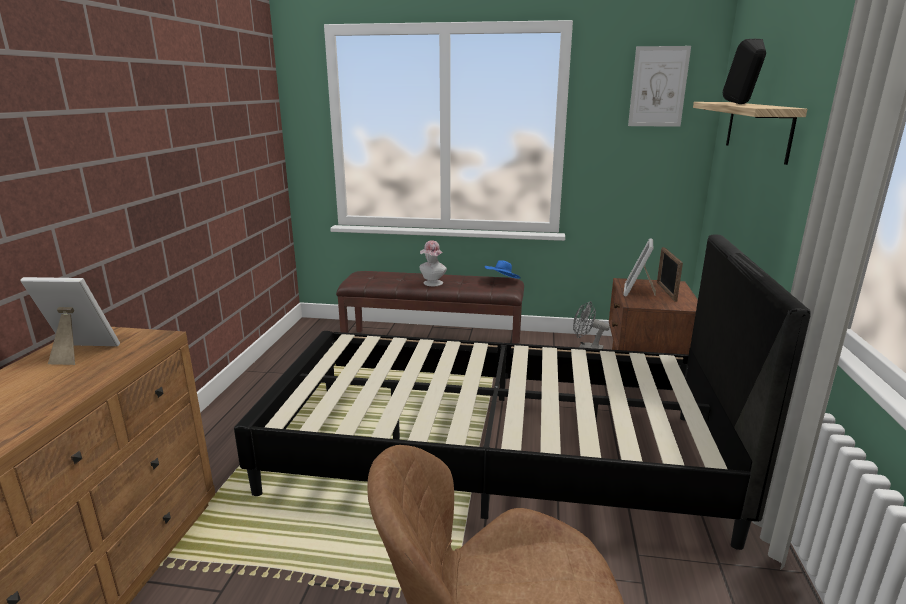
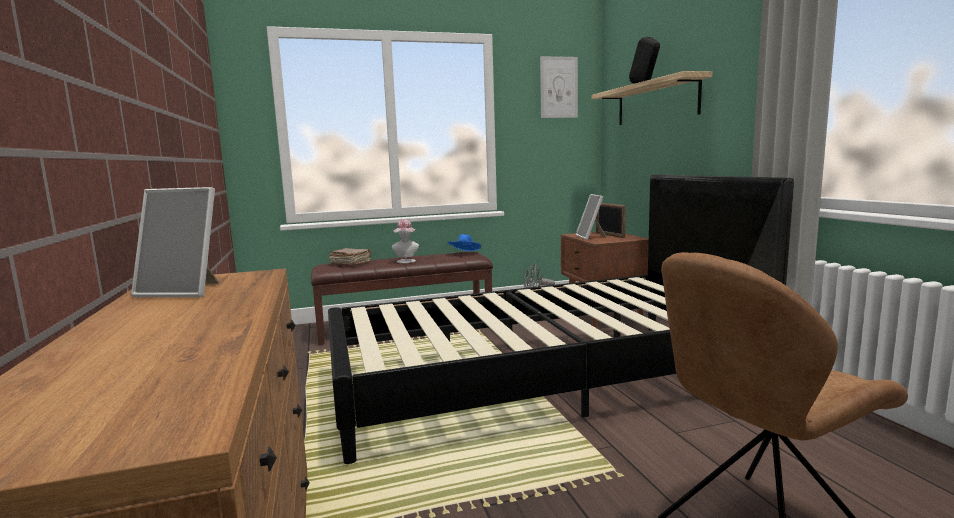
camera: 25 degrees left, 10 degrees down
(78, 353) = (185, 291): picture frame -> picture frame turned 150 degrees counterclockwise
(382, 276) = (350, 263): none -> brown book

